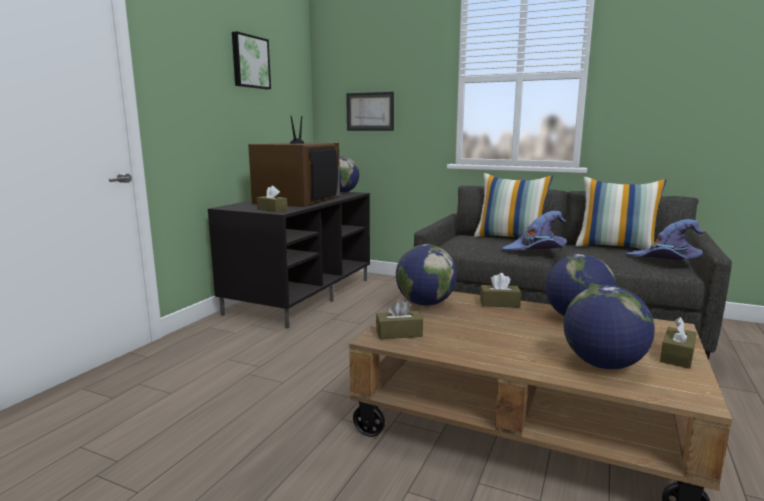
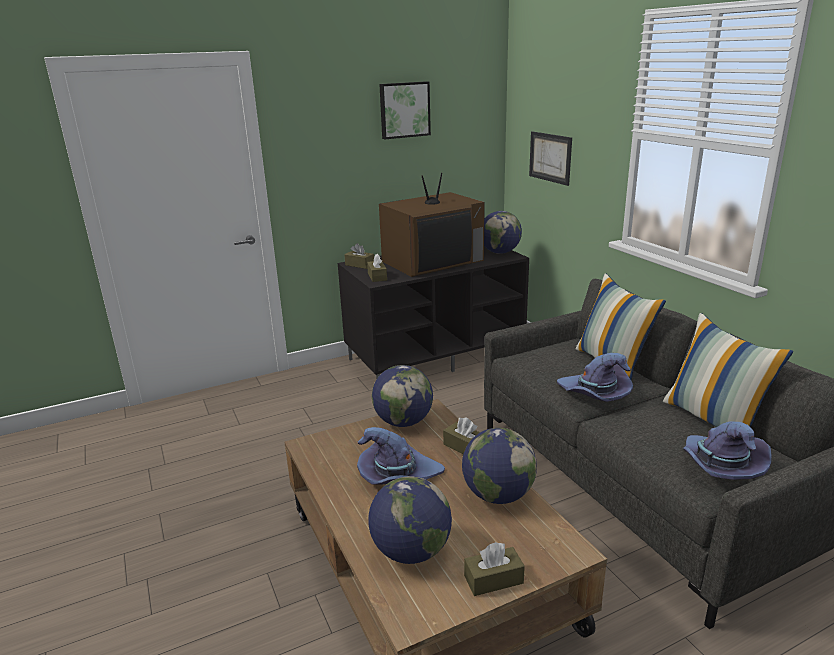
camera: 40 degrees right, 10 degrees up
(399, 333) = (329, 446): brown tissue box -> brown tissue box (359, 265)
(491, 330) = (397, 474): none -> purple hat

